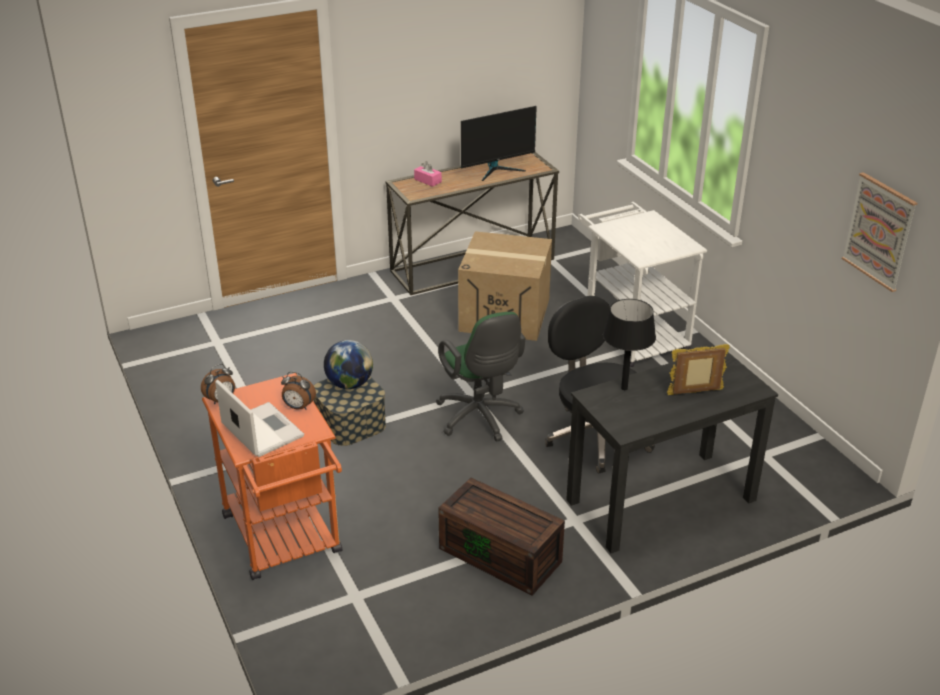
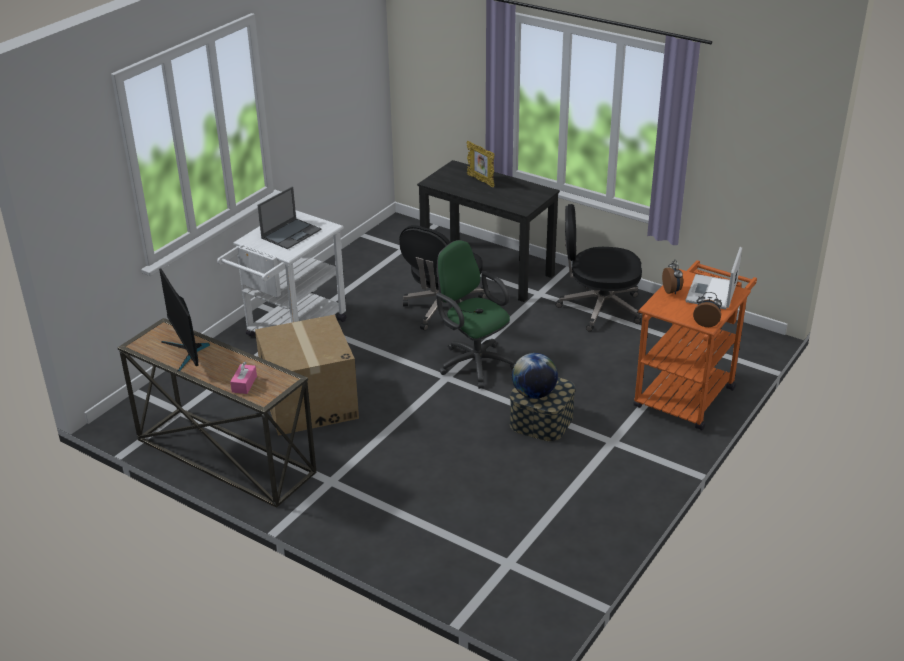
camera: 120 degrees left, 0 degrees up
(480, 419) = (473, 362): green office chair -> green office chair turned 75 degrees counterclockwise
(497, 170) = (187, 351): monitor -> monitor turned 150 degrees counterclockwise
(502, 555) = (598, 308): brown storage box -> black office chair
(624, 388) = (502, 201): black table lamp -> none
(644, 237) = (291, 233): none -> laptop
(879, 231) = (360, 67): picture -> none

